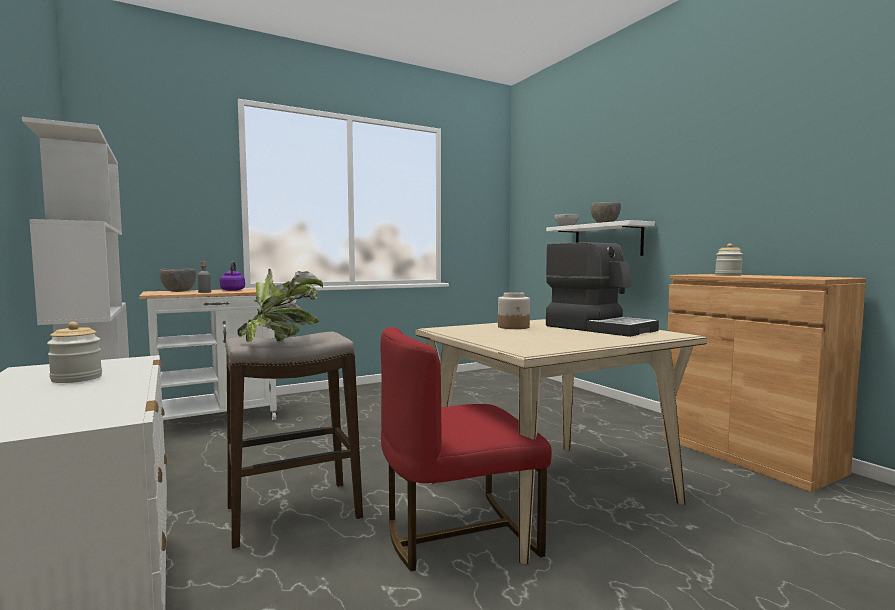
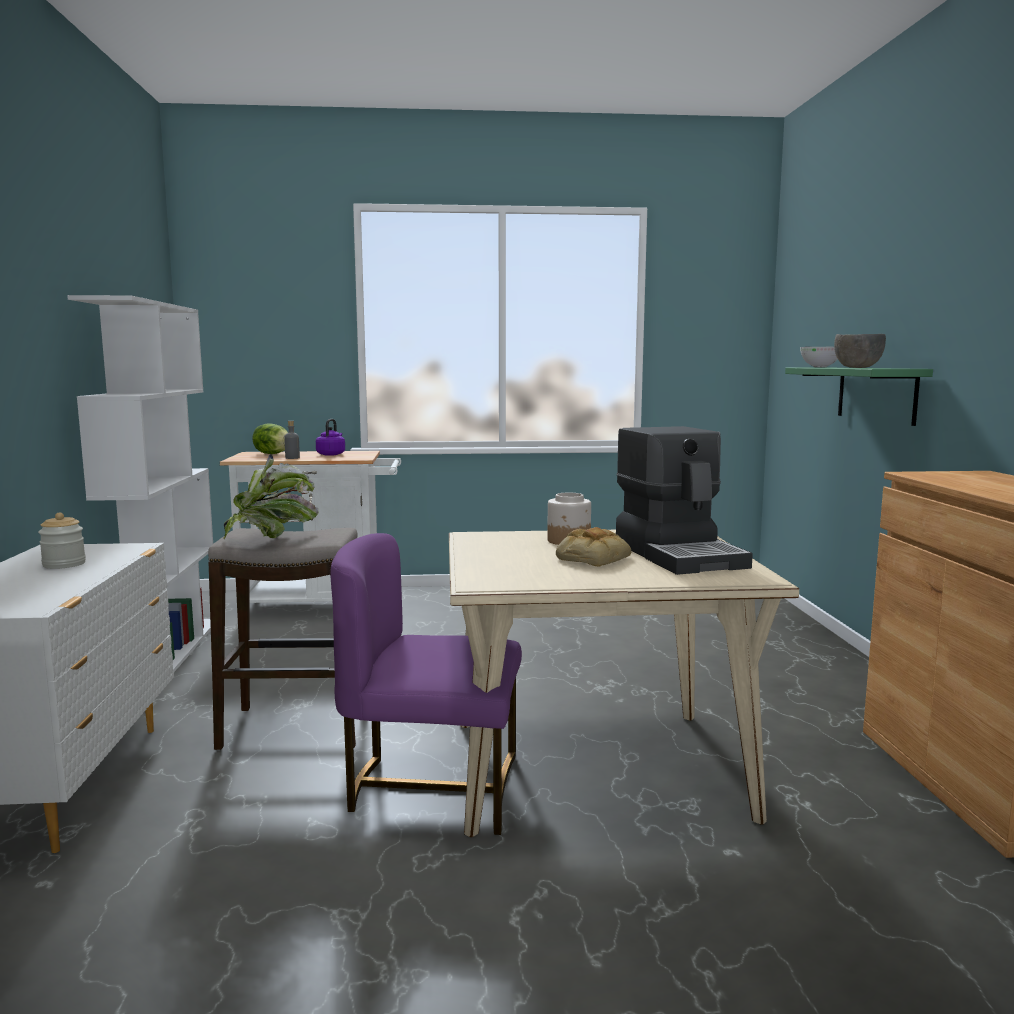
camera: 25 degrees right, 5 degrees up
(178, 291) = (273, 454): grey bowl -> lettuce
(457, 533) = (433, 787): red chair -> purple chair
(555, 333) = (592, 558): none -> bread
(607, 240) = (876, 394): white shelf -> green shelf
(728, 275) = (964, 482): jar -> none

